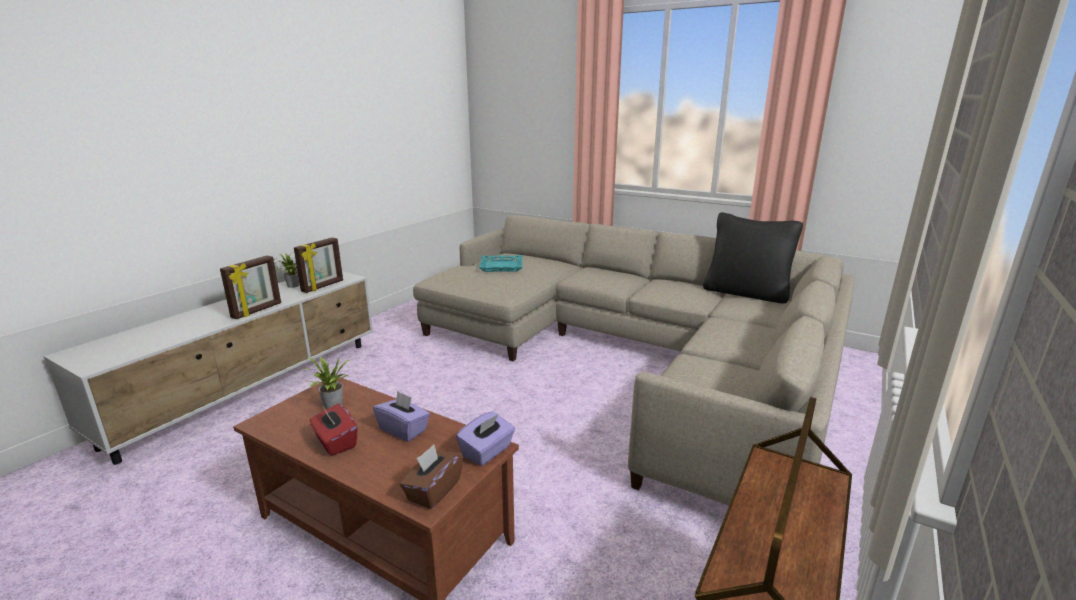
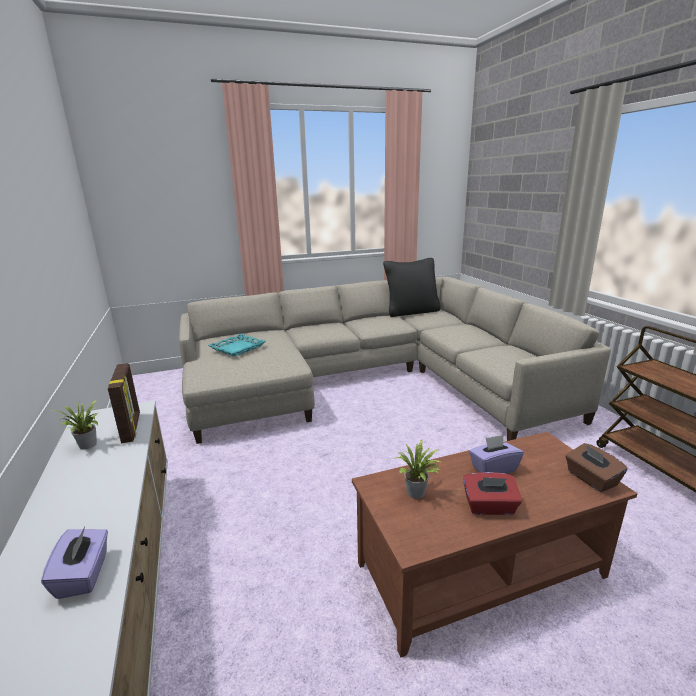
camera: 50 degrees left, 0 degrees up
(257, 311) = (126, 485): picture frame -> none
(487, 451) = (550, 444): purple tissue box -> purple tissue box (84, 575)

